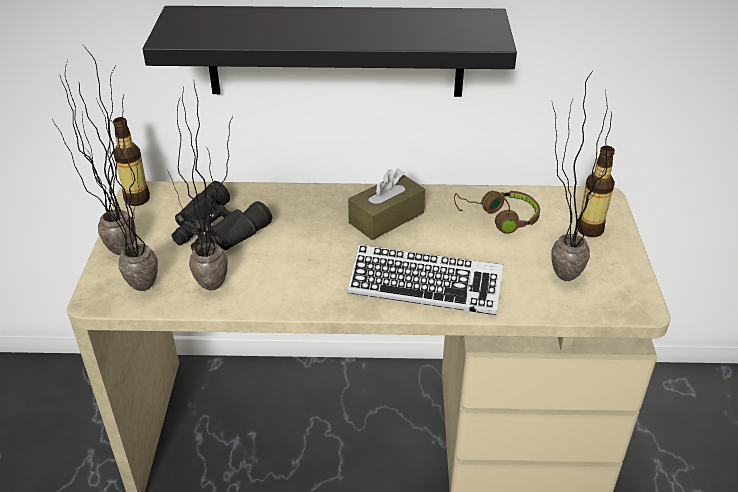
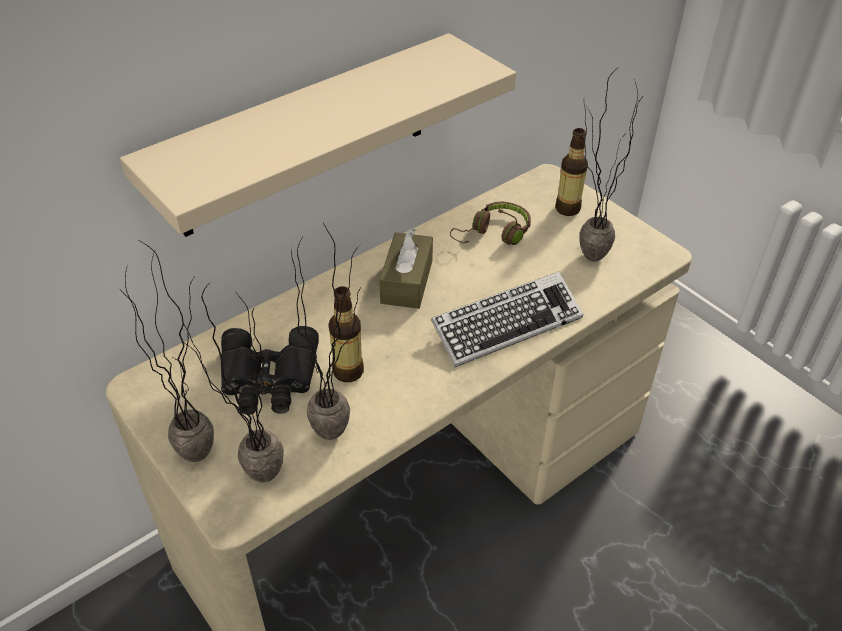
camera: 40 degrees left, 5 degrees up
(137, 199) = (143, 394): bottle -> bottle (348, 371)
(335, 51) = (305, 136): black shelf -> beige shelf

